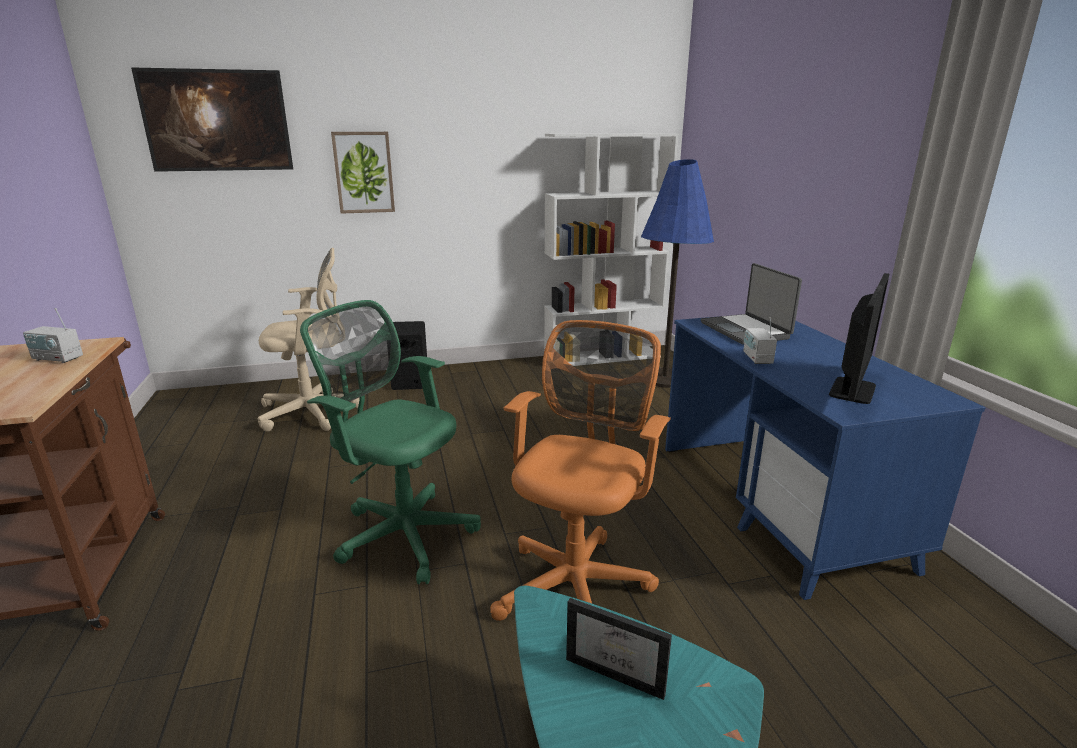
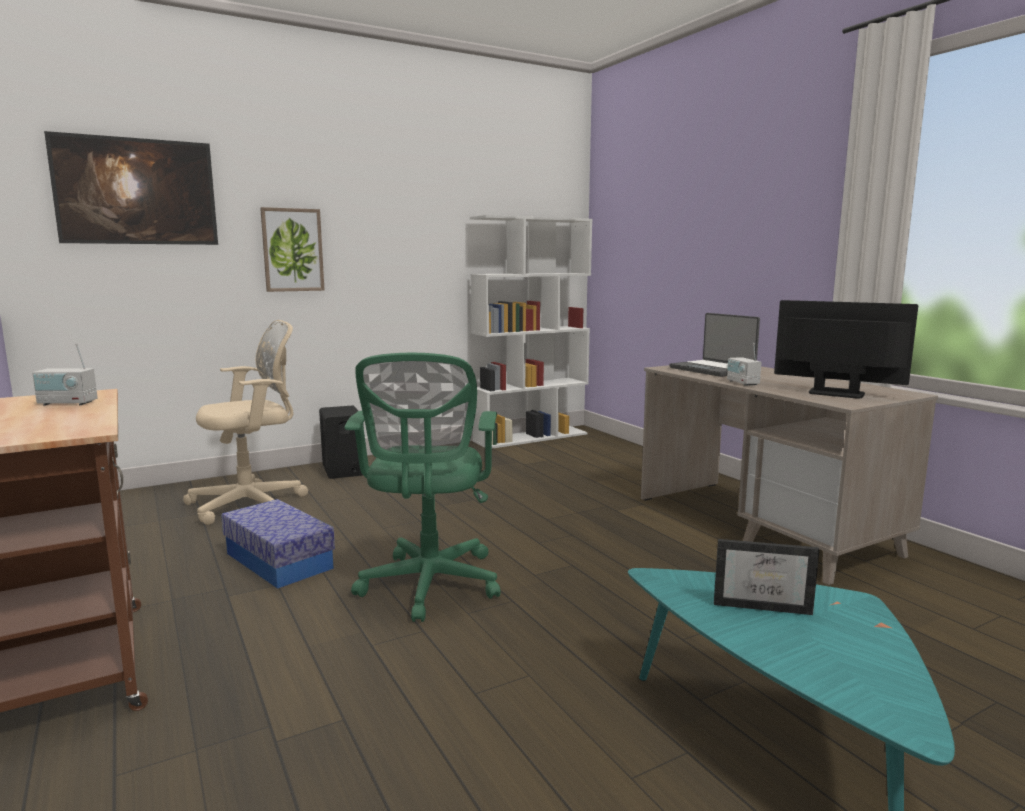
camera: 15 degrees left, 10 degrees down
(297, 481) = (278, 561): none -> storage box
(402, 533) = (429, 587): green office chair -> green office chair turned 105 degrees counterclockwise
(577, 581) = (629, 599): orange office chair -> none
(665, 378) = (602, 449): blue floor lamp -> none
(778, 505) = (764, 526): blue desk -> beige desk
(852, 390) = (836, 393): monitor -> monitor turned 75 degrees counterclockwise

